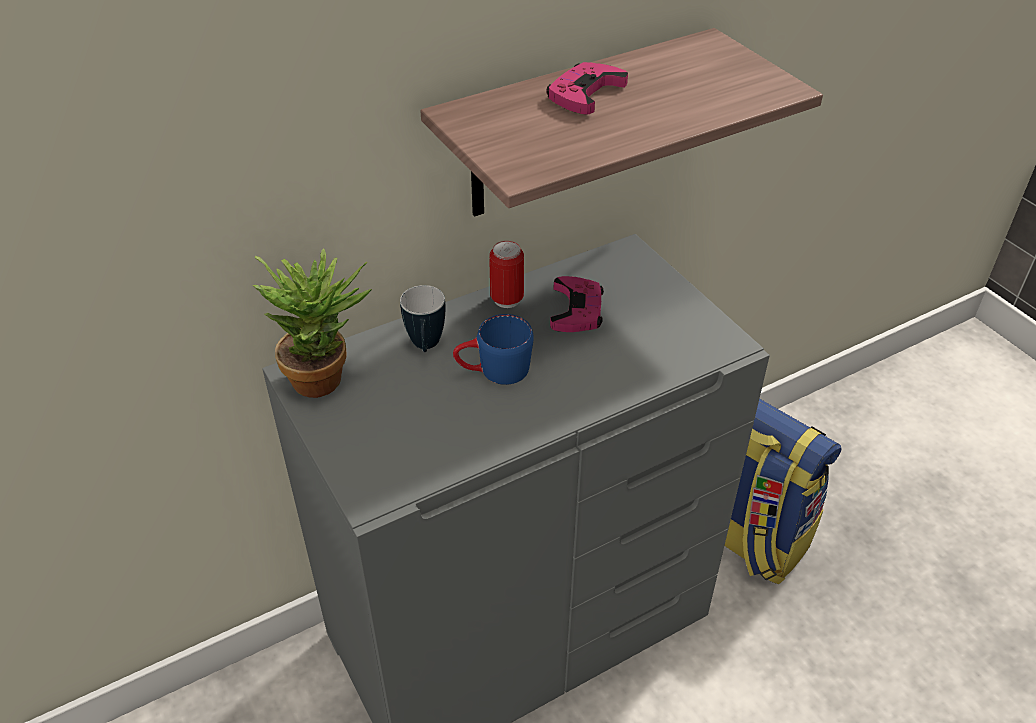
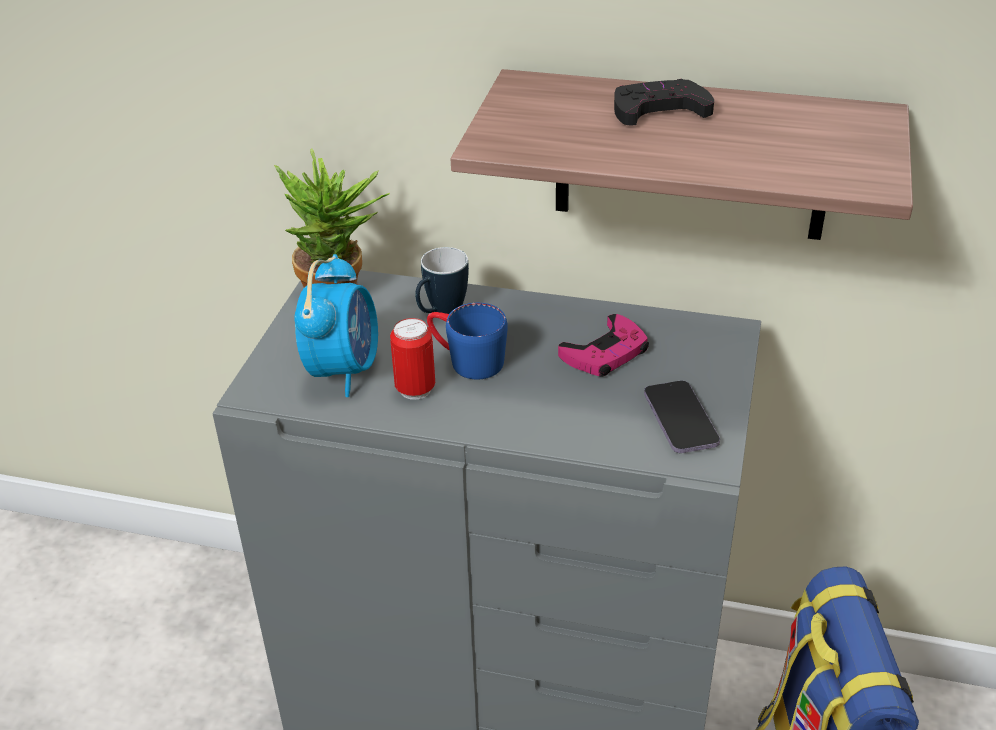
camera: 45 degrees right, 5 degrees down
(415, 434) = (344, 370): none -> alarm clock
(507, 299) = (557, 313): can -> can (415, 389)
(585, 94) = (659, 110): pink game controller -> black game controller
(679, 327) = (680, 419): none -> phone

